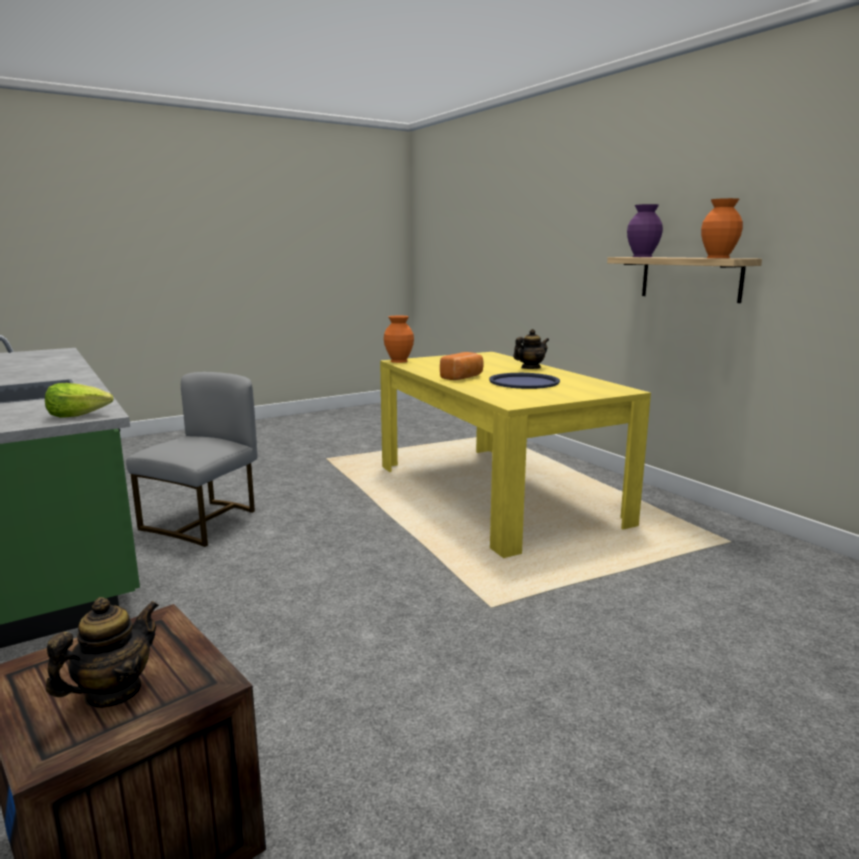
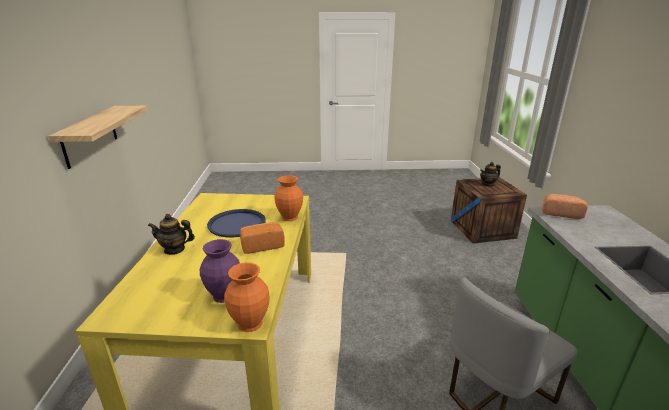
camera: 150 degrees left, 10 degrees up
(79, 415) = (560, 213): lettuce -> bread
(643, 257) = (85, 127): purple vase -> purple vase (223, 295)
(719, 258) = (126, 109): orange vase -> orange vase (289, 217)

